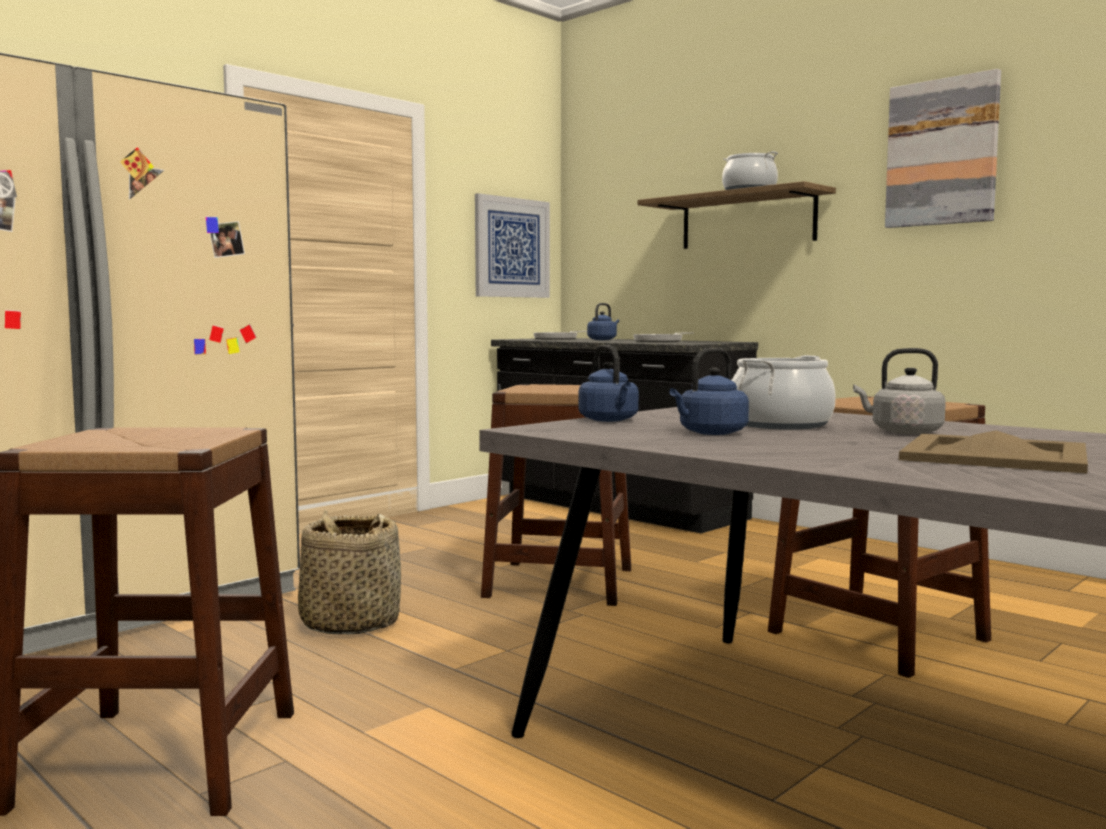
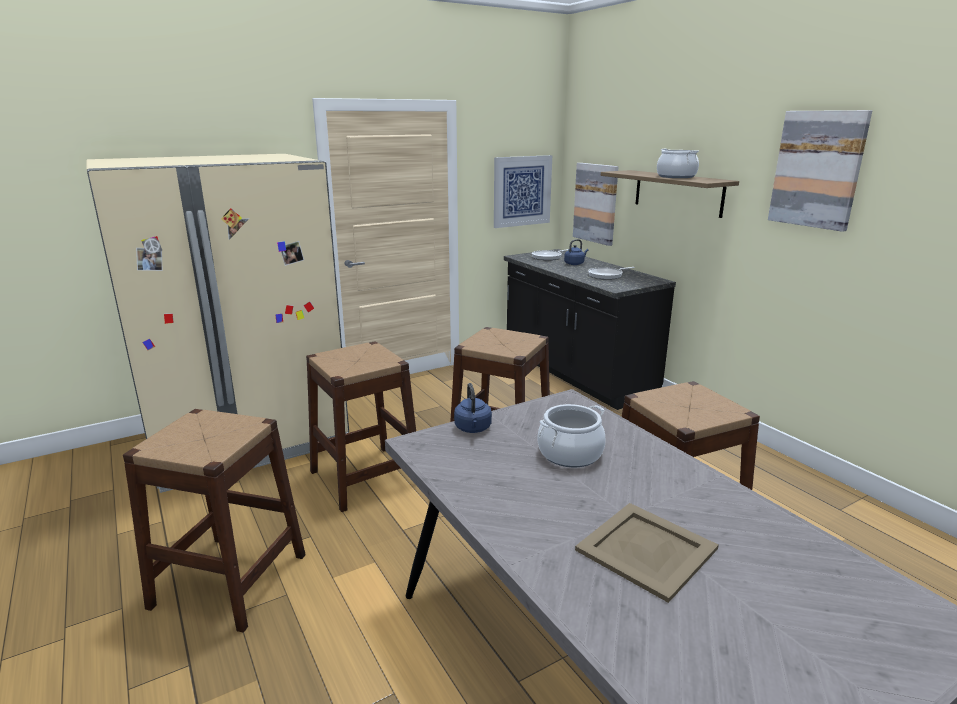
camera: 15 degrees right, 15 degrees up
(350, 623) = (365, 477): basket -> brown stool
(620, 260) = (596, 203): none -> picture
(710, 433) = (510, 468): blue kettle -> none
(902, 432) = (634, 483): grey kettle -> none

